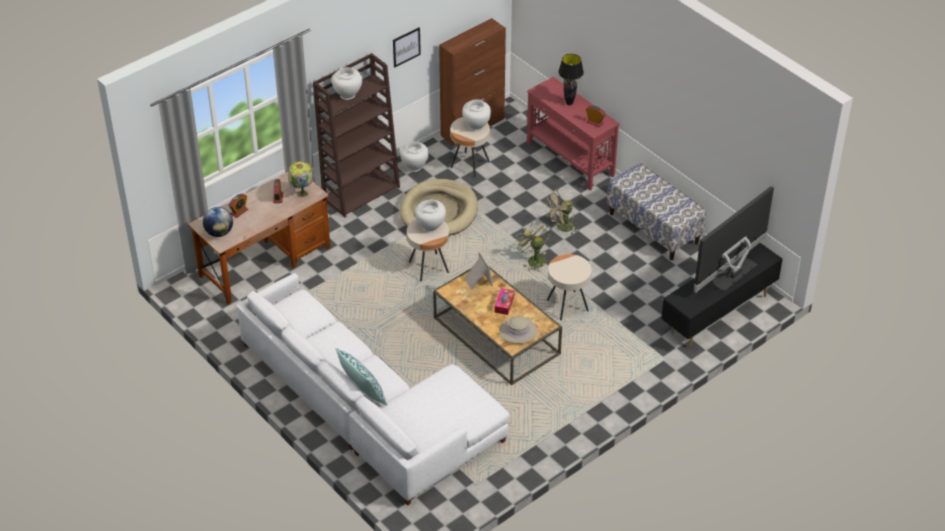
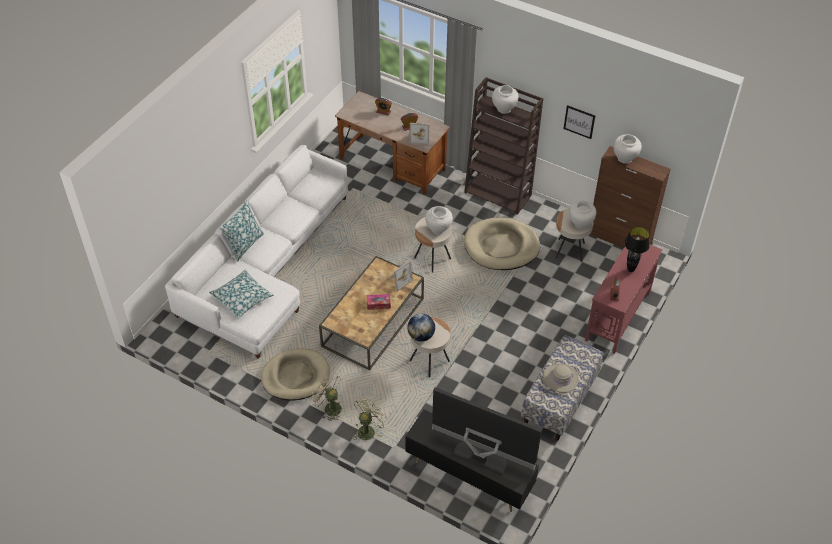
camera: 70 degrees right, 5 degrees up
(219, 233) = (356, 108): globe -> globe (421, 336)
(302, 194) = (419, 138): table lamp -> picture frame
(414, 167) = (547, 216): white vase -> white vase (624, 158)
(447, 410) = (242, 298): none -> pillow
(518, 331) = (350, 321): beige hat -> beige hat (560, 378)
(533, 259) = (474, 323): green fan -> green fan (368, 429)
(543, 415) = (296, 376): none -> beige dog bed
(562, 228) = (524, 333): beige fan -> beige fan (329, 407)

